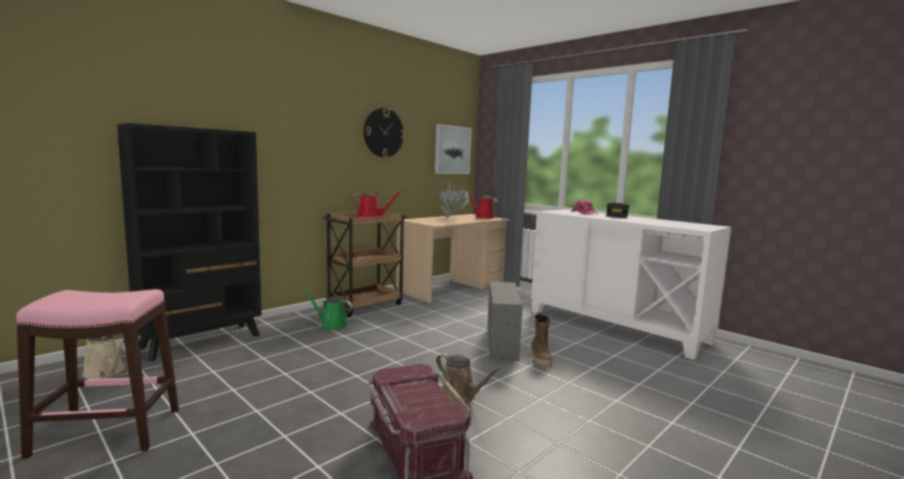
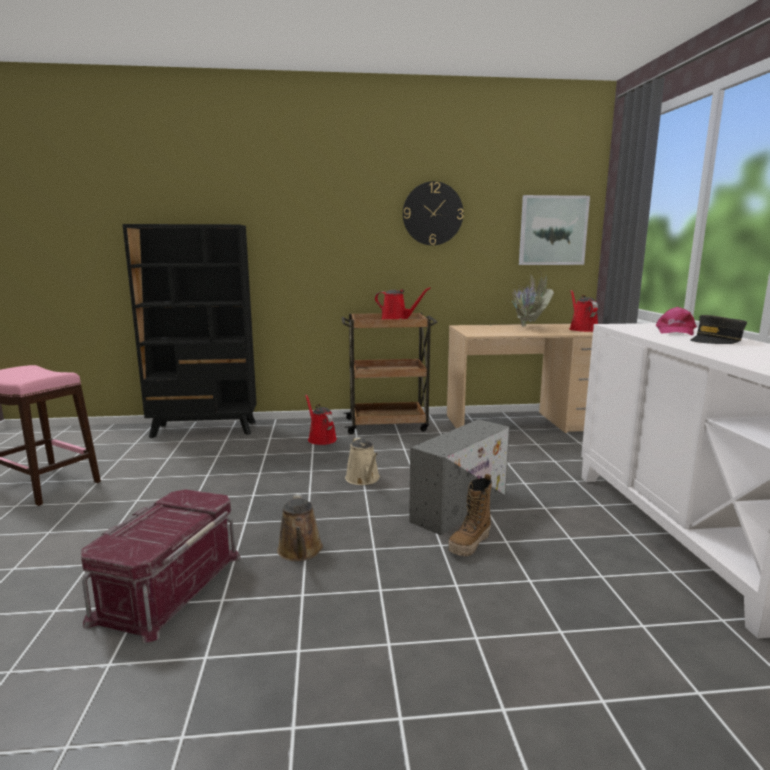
camera: 40 degrees right, 5 degrees up
(106, 372) = (116, 439): beige watering can -> beige watering can (363, 479)
(331, 325) = (320, 439): green watering can -> red watering can

